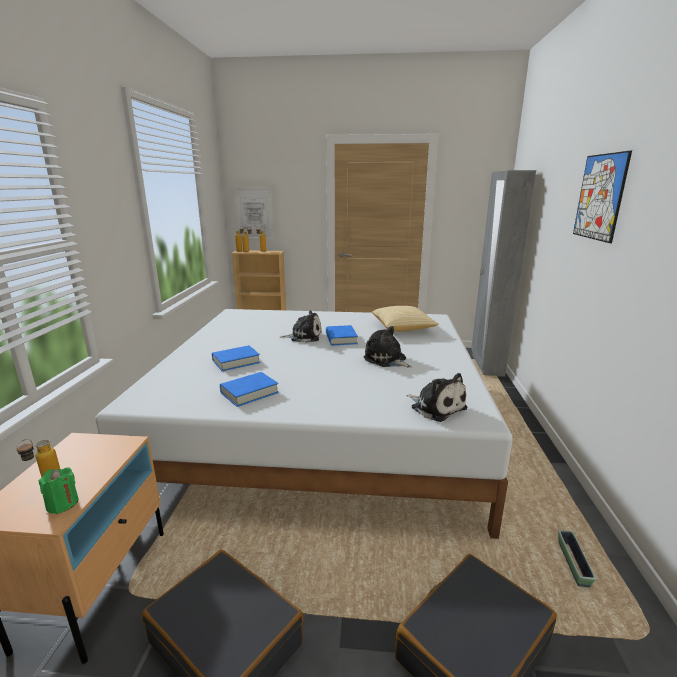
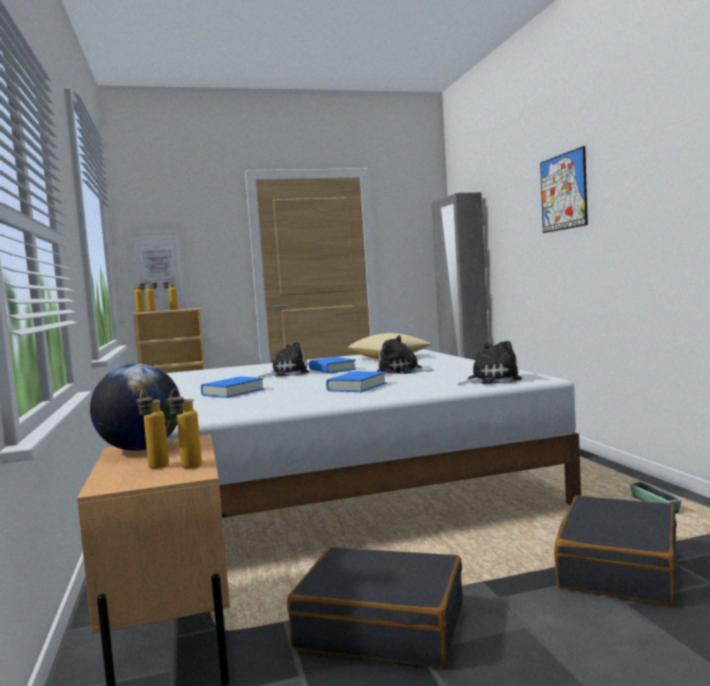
camera: 20 degrees left, 15 degrees down
(62, 504) = (187, 468): green candle -> bottle
(82, 447) = (140, 449): none -> globe
(249, 393) = (285, 400): blue book -> blue book (357, 387)
(436, 407) = (490, 380): plush toy -> plush toy turned 45 degrees counterclockwise

